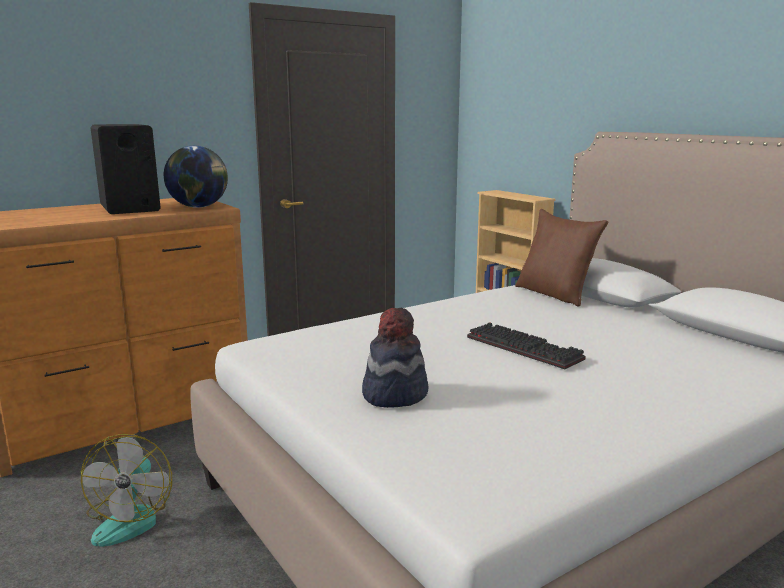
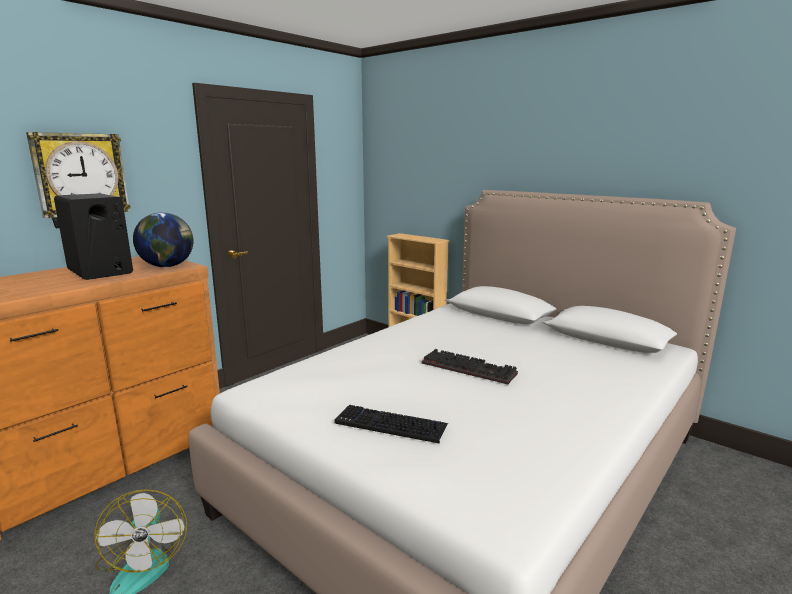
camera: 15 degrees left, 0 degrees up
(122, 110) = (81, 180): none -> wall clock
(394, 394) = (391, 425): hat -> keyboard
(555, 294) = (466, 317): brown pillow -> none

